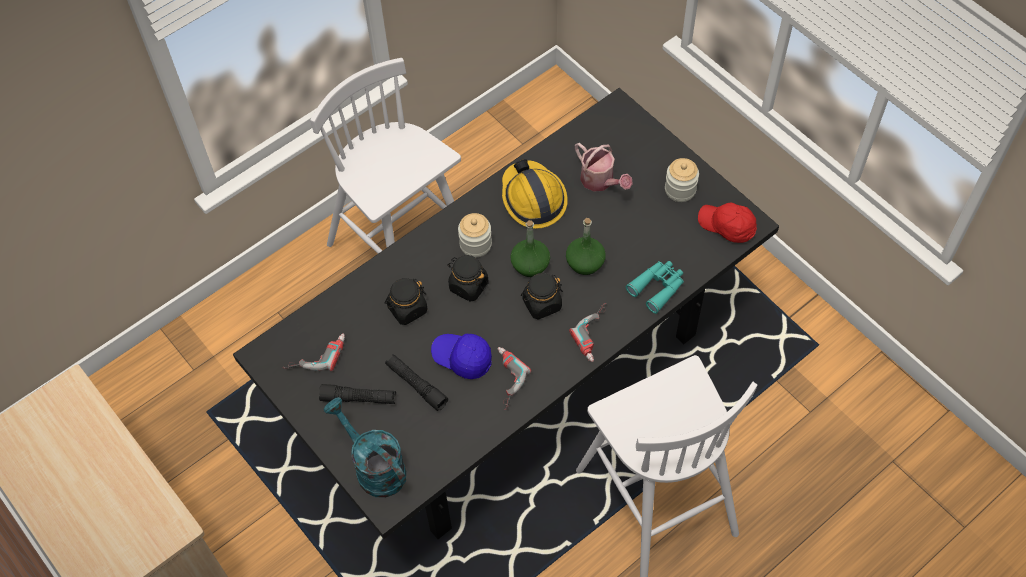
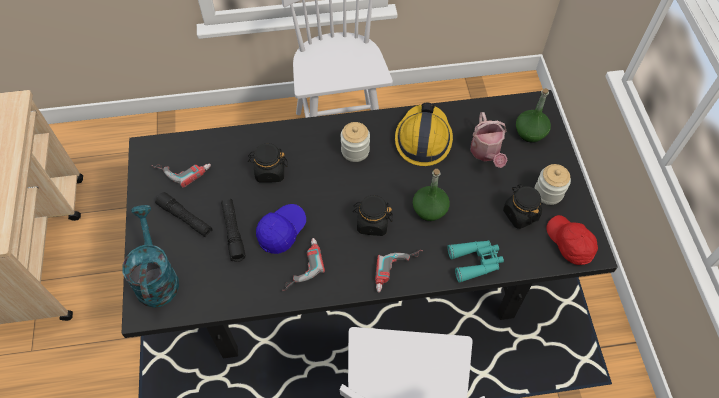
camera: 30 degrees right, 0 degrees up
(462, 358) = (281, 231): blue cap -> blue cap turned 75 degrees clockwise
(468, 286) = (327, 179): black jar -> black jar (520, 214)
(530, 265) = (385, 188): green bottle -> green bottle (530, 132)

